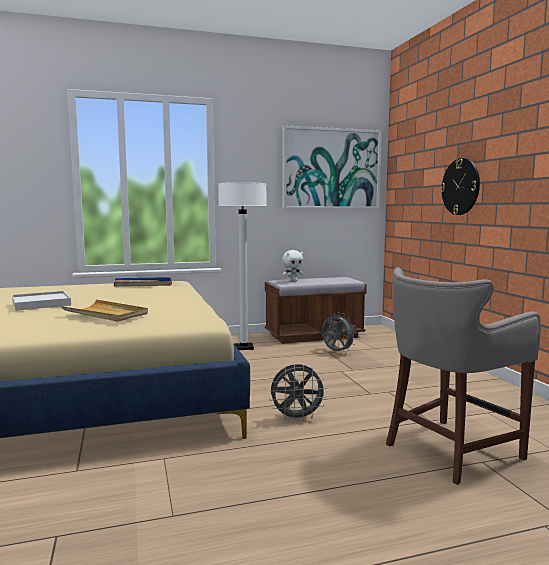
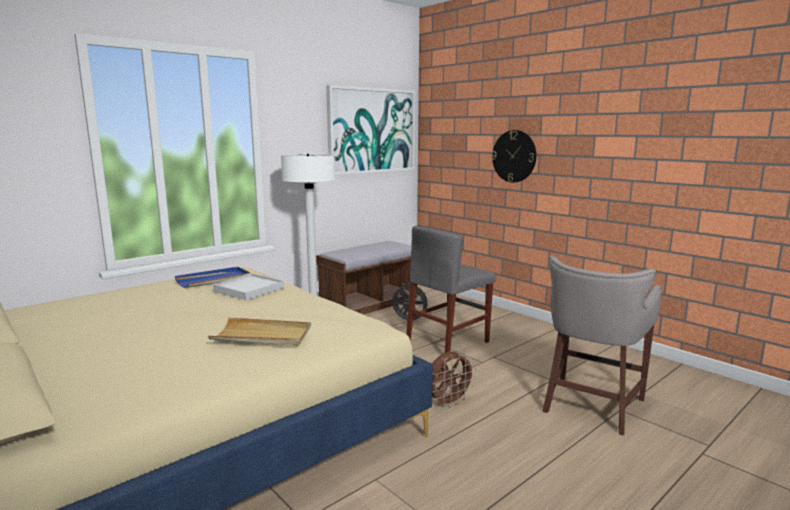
camera: 25 degrees left, 5 degrees up
(41, 303) = (144, 330): white tray -> white tray (249, 289)
(292, 281) = (351, 253): white plush toy -> none
(297, 418) = (448, 402): grey fan -> brown fan
(354, 373) = (447, 342): none -> grey chair

